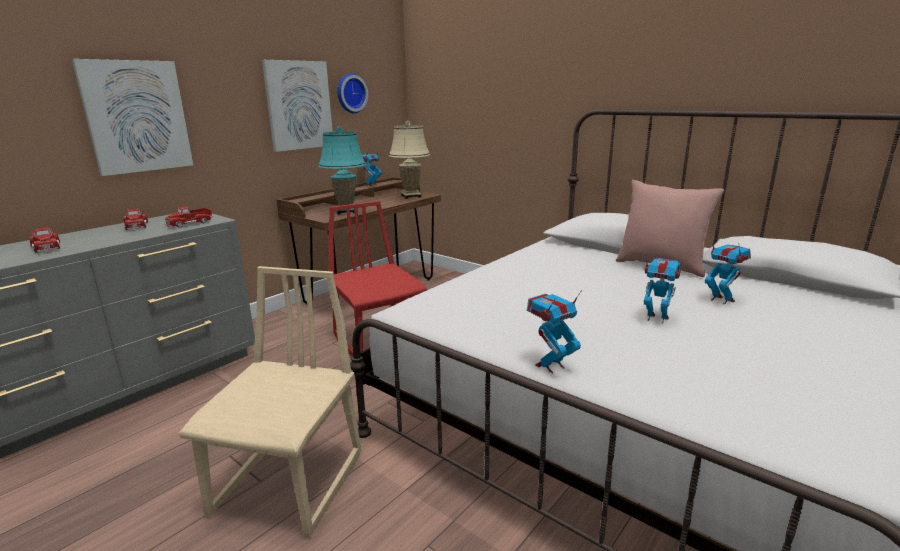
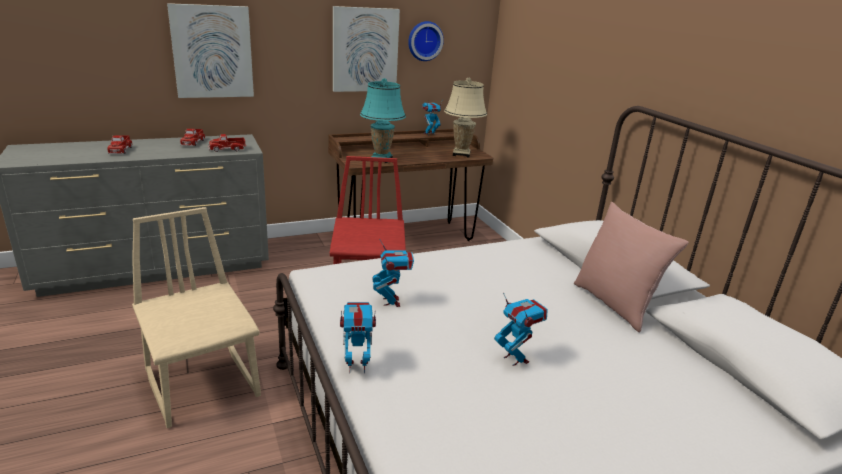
camera: 25 degrees right, 5 degrees up
(291, 484) = (203, 383): beige chair -> beige chair turned 75 degrees counterclockwise
(721, 300) = (616, 364): toy robot -> toy robot (391, 302)

